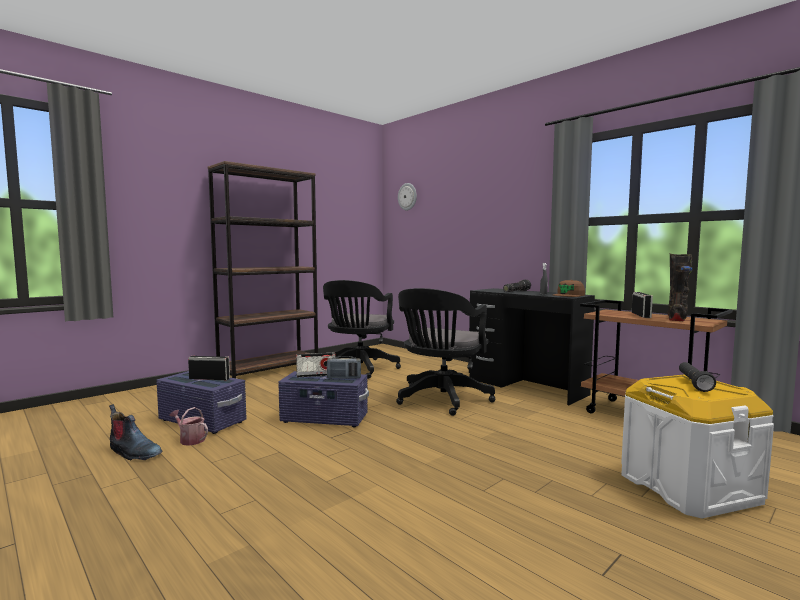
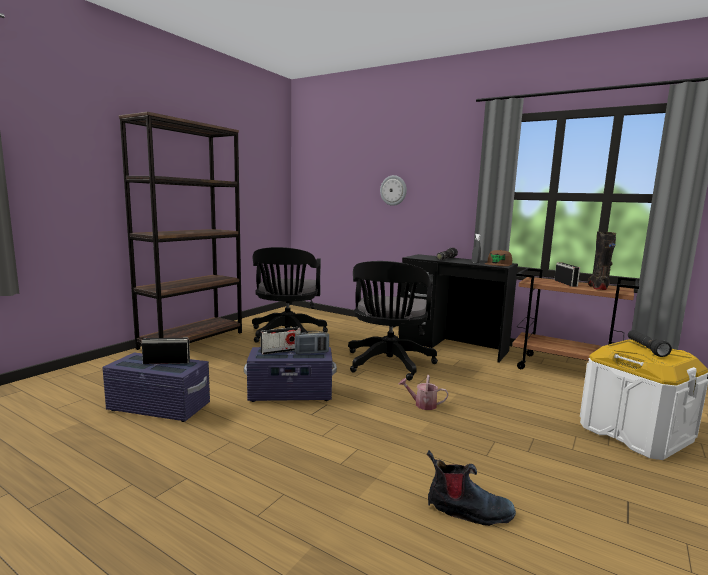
camera: 15 degrees left, 5 degrees up
(133, 453) = (104, 455): boot -> boot (468, 511)
(190, 440) = (161, 432): watering can -> watering can (422, 404)
(407, 196) = (321, 158): wall clock -> wall clock (393, 190)

